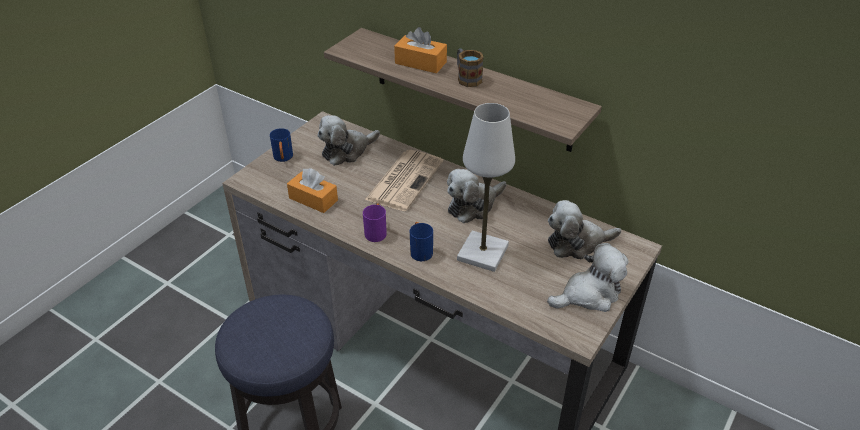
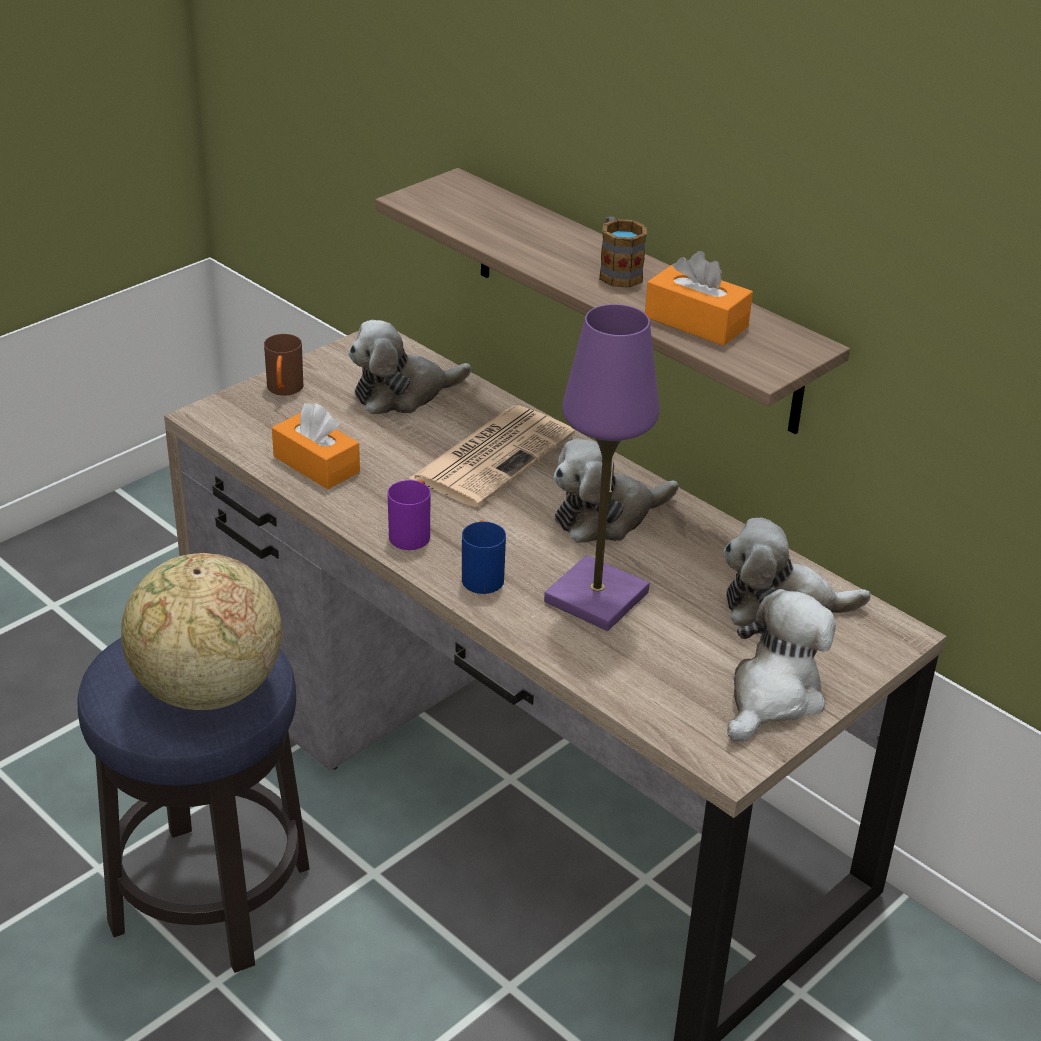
camera: 10 degrees right, 5 degrees down
(283, 159) = (284, 391): blue mug -> brown mug
(287, 339) = (207, 690): none -> globe
(420, 63) = (542, 237): orange tissue box -> orange tissue box (696, 322)
(482, 253) = (596, 597): white table lamp -> purple table lamp
(589, 294) = (773, 696): plush toy -> plush toy turned 45 degrees counterclockwise

